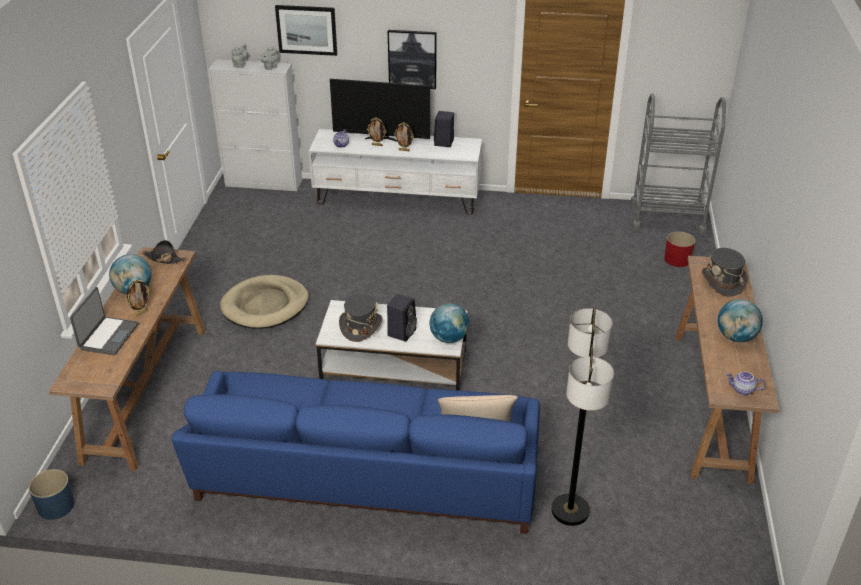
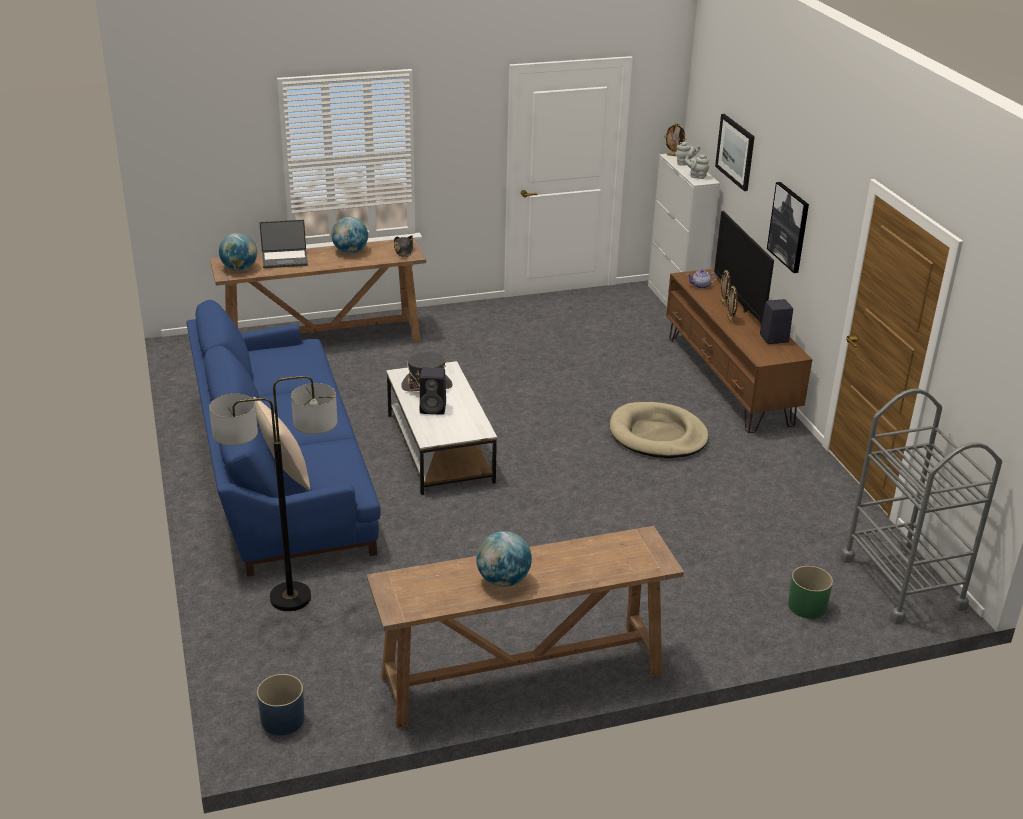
camera: 65 degrees right, 5 degrees down
(56, 506) = (180, 346): blue planter -> blue planter (282, 719)
(141, 313) = (323, 262): picture frame -> picture frame (673, 155)
(265, 305) = (477, 358): beige dog bed -> beige dog bed (658, 435)
(398, 199) = (728, 380): white tv stand -> brown tv stand
(449, 338) = (442, 435): globe -> globe (239, 269)
(677, 259) = (807, 606): red planter -> green planter
(723, 282) = (615, 558): grey hat -> none
(742, 390) = (402, 595): teapot -> none

